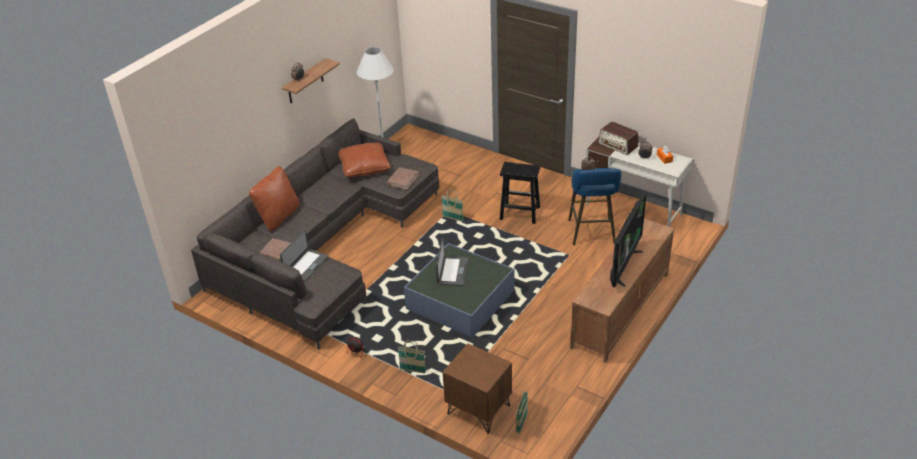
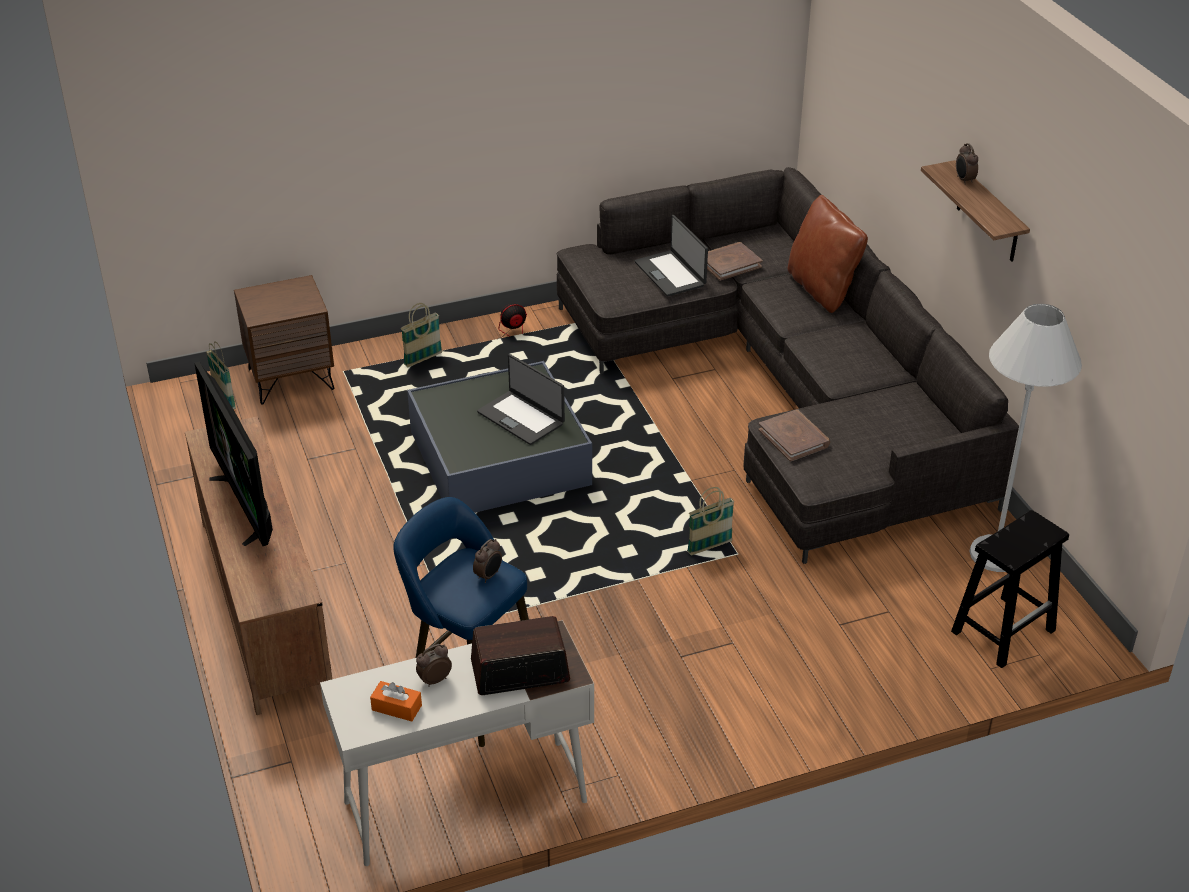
camera: 125 degrees right, 0 degrees up
(364, 167) = (882, 415): brown pillow -> none
(519, 213) = (635, 635): black stool -> black stool (1004, 630)

